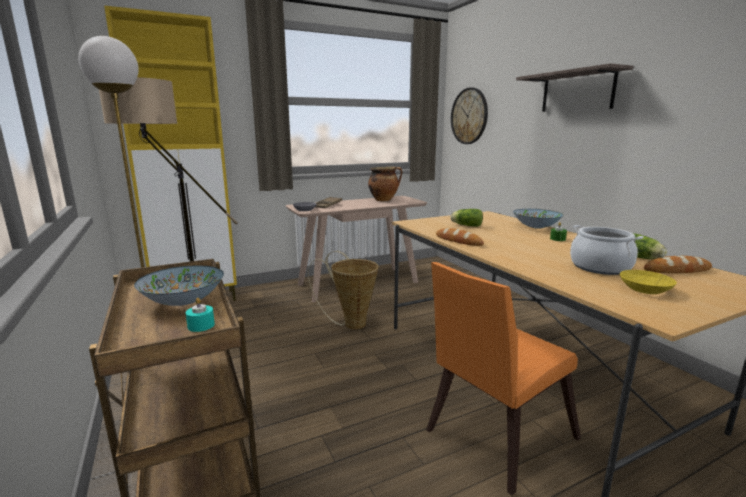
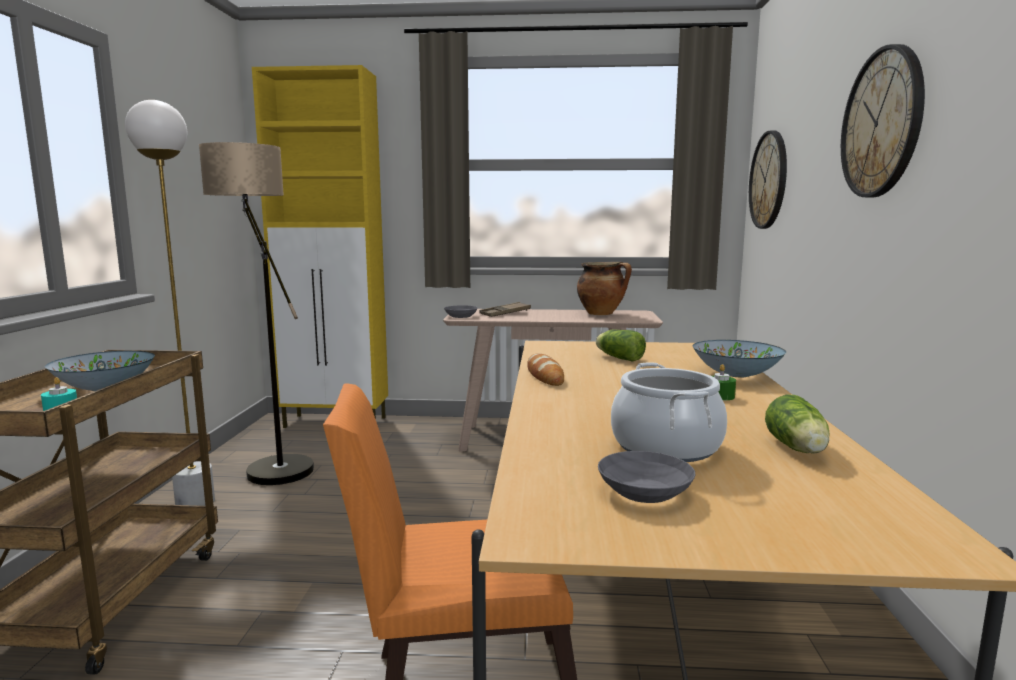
camera: 30 degrees right, 5 degrees down
(350, 323) = (469, 489): basket -> none
(577, 91) = (882, 123): shelf -> wall clock
(645, 289) = (647, 492): yellow bowl -> grey bowl
(677, 270) = (815, 480): bread -> none

